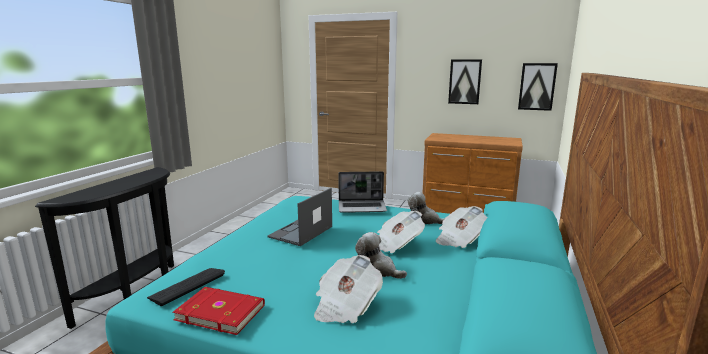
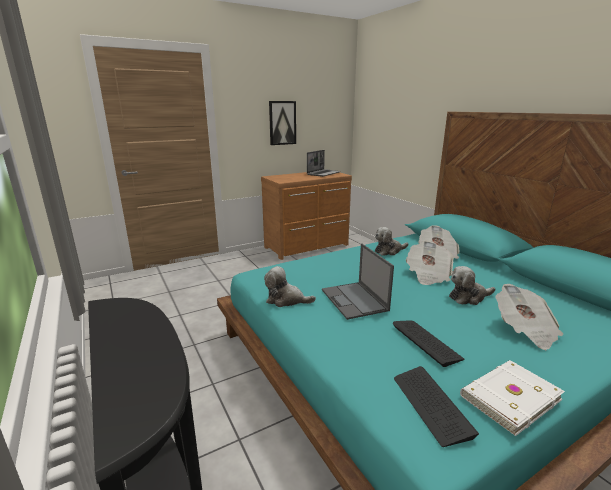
camera: 50 degrees left, 5 degrees up
(221, 311) = (508, 397): red book -> white book
(269, 269) = (426, 342): none -> keyboard
(273, 215) = (286, 300): none -> plush toy
(362, 207) = (334, 258): laptop -> laptop (323, 173)
(537, 86) = (335, 125): picture -> none

